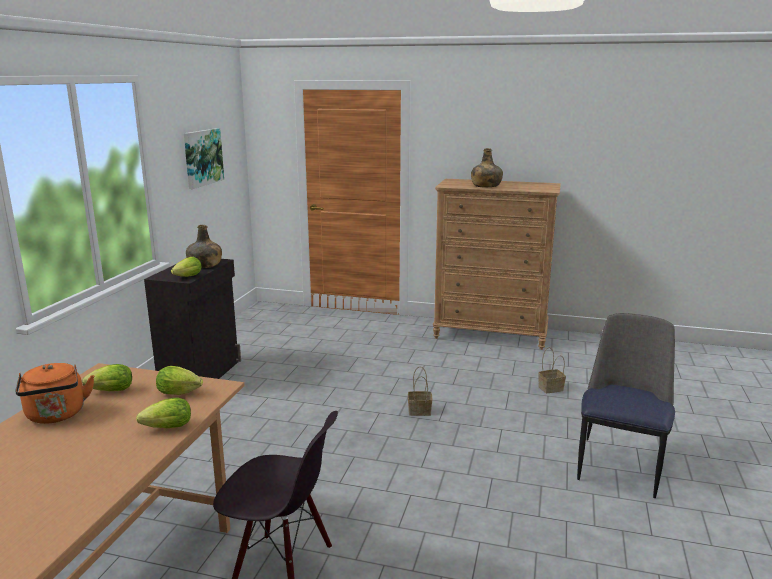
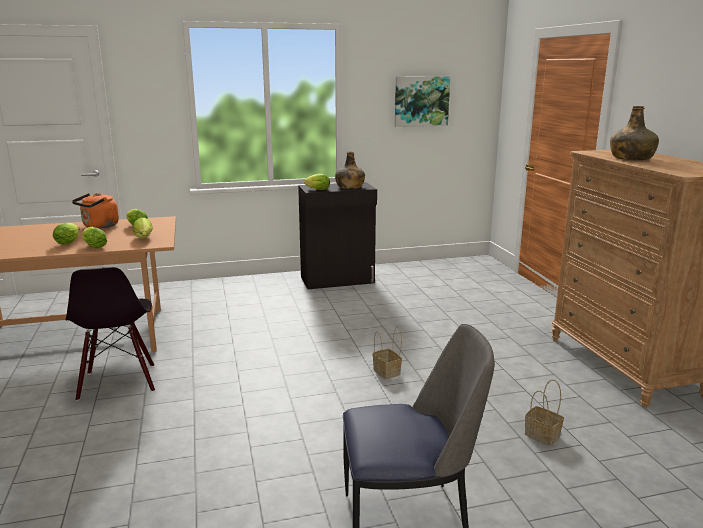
camera: 60 degrees right, 0 degrees up
(109, 443) = (69, 242): none -> lettuce

